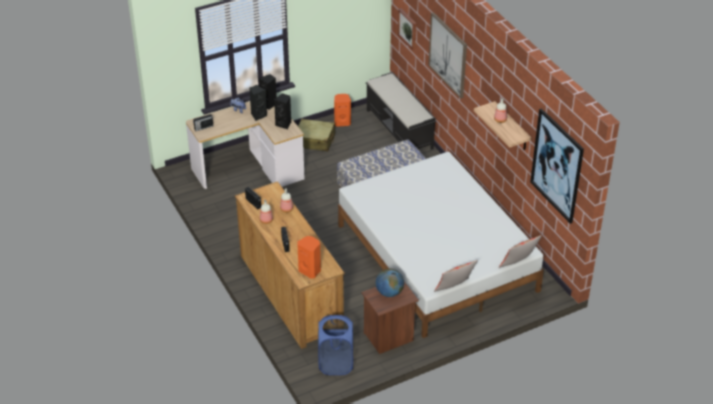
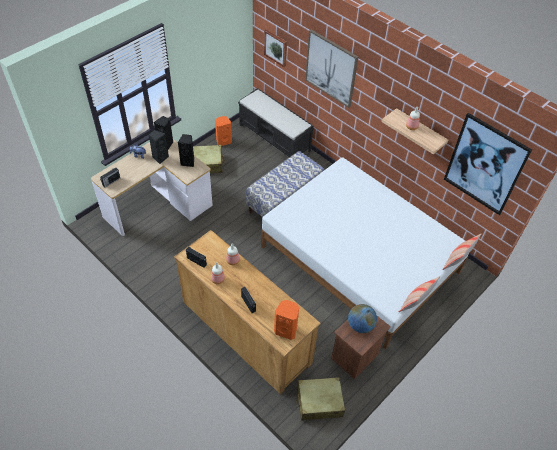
camera: 20 degrees left, 10 degrees up
(336, 363) = (319, 402): blue laundry basket -> beige suitcase

